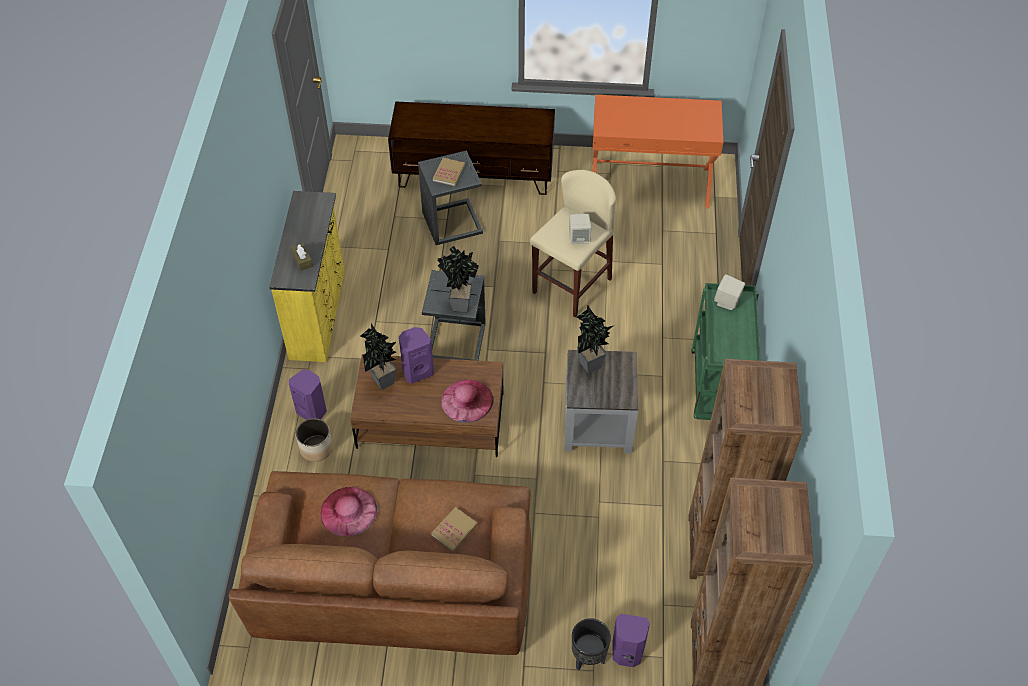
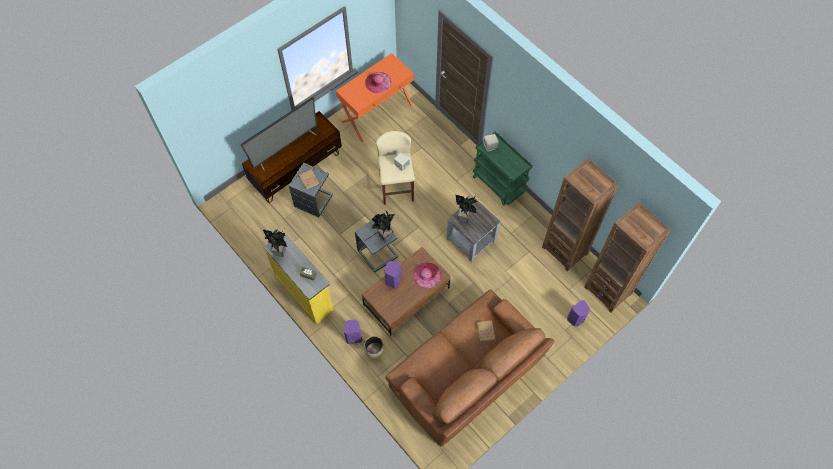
camera: 45 degrees left, 10 degrees up
(348, 511) = (438, 362): pink hat -> pink hat (378, 82)
(384, 384) = (386, 298): potted plant -> potted plant (281, 253)
(464, 120) = (285, 147): none -> television
(588, 658) = (565, 334): black planter -> none

